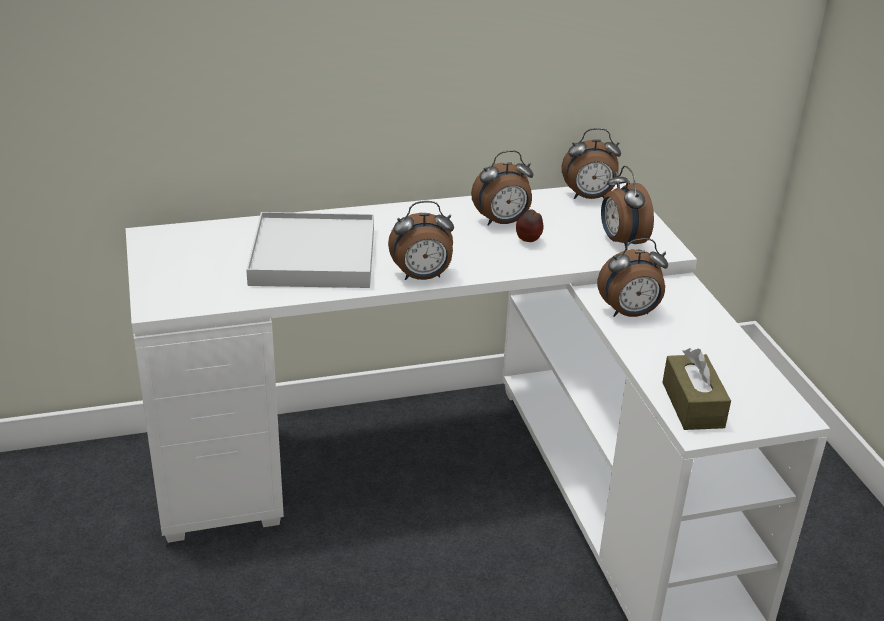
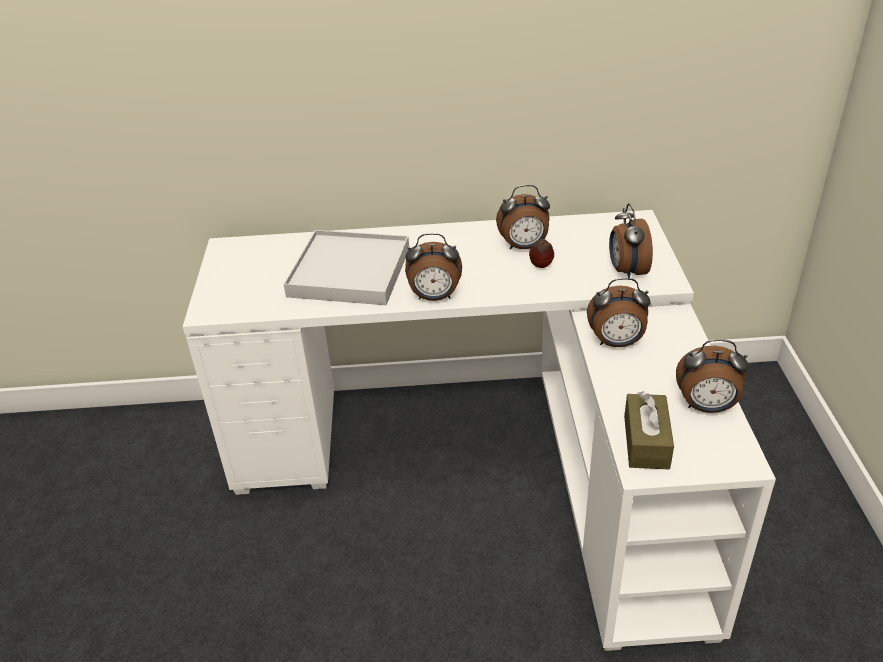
camera: 15 degrees right, 5 degrees up
(589, 197) = (611, 225): alarm clock -> alarm clock (706, 407)

